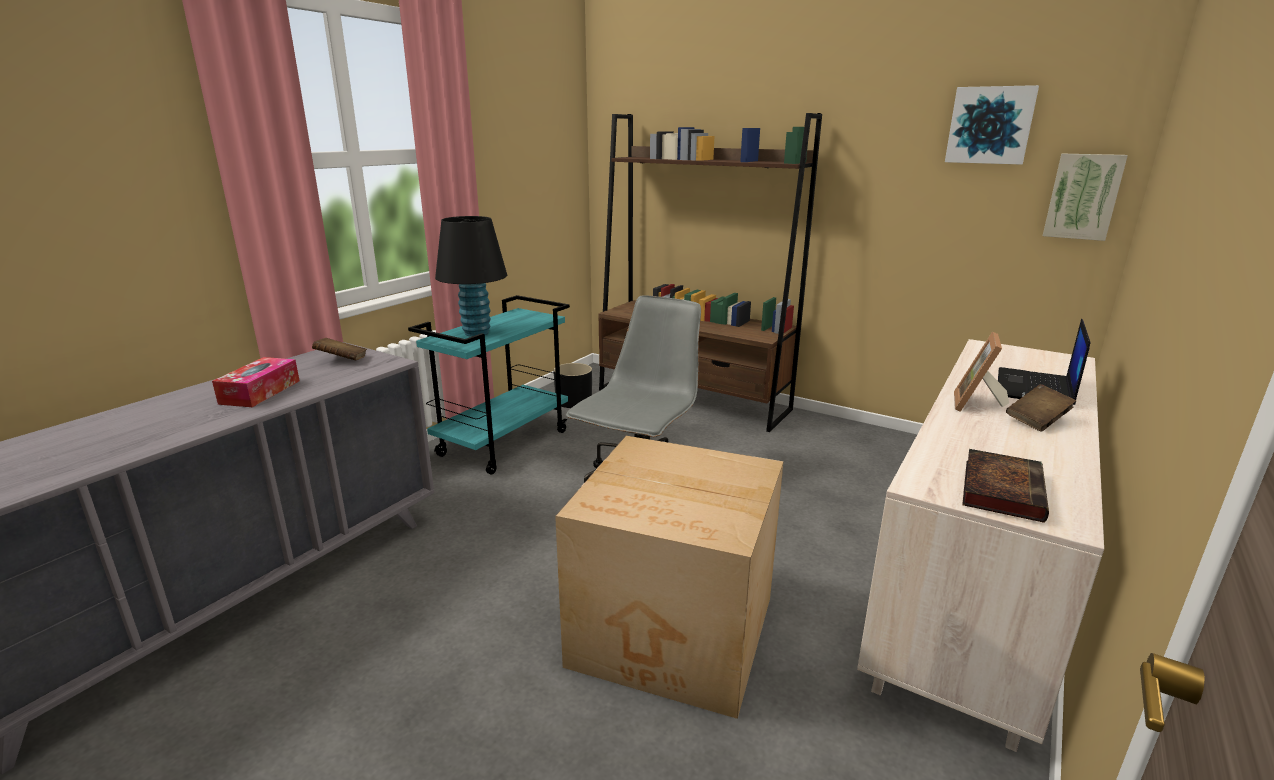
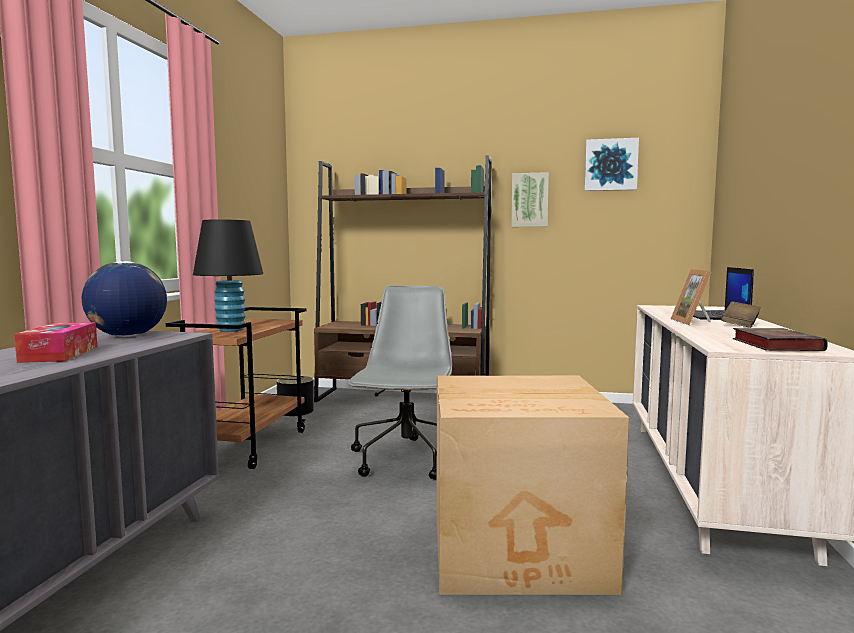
camera: 20 degrees left, 15 degrees down
(342, 360) = (127, 336): brown book -> globe
(504, 442) = (248, 446): turquoise cart -> brown cart
(1083, 196) = (677, 209): picture -> picture (529, 200)

